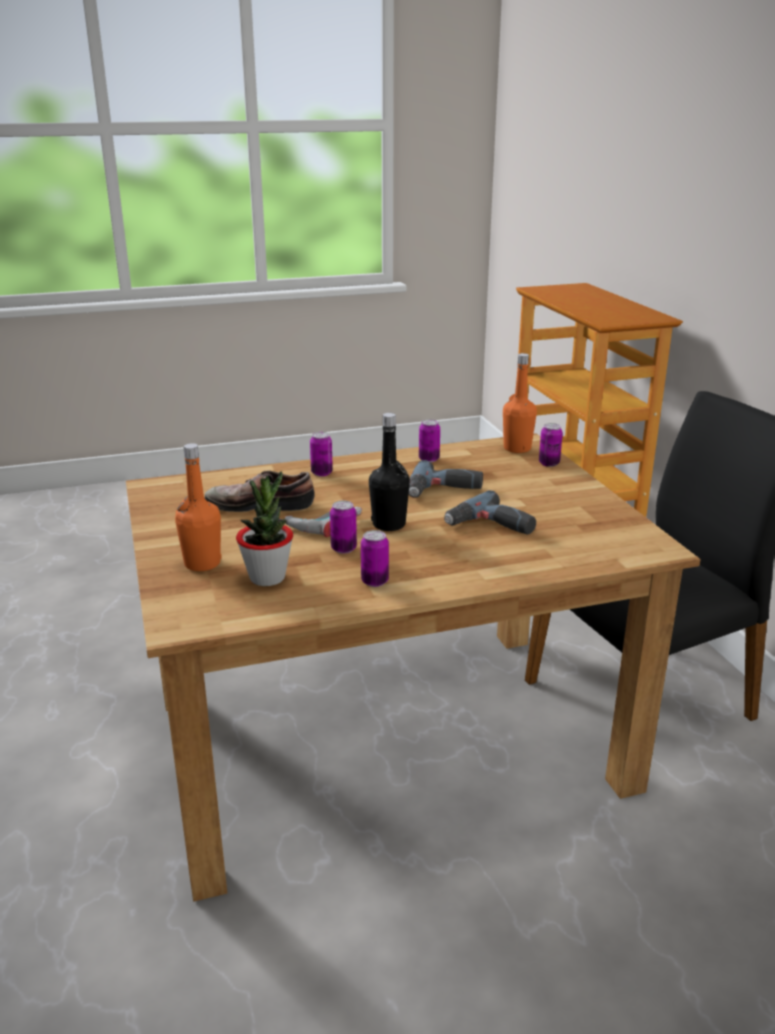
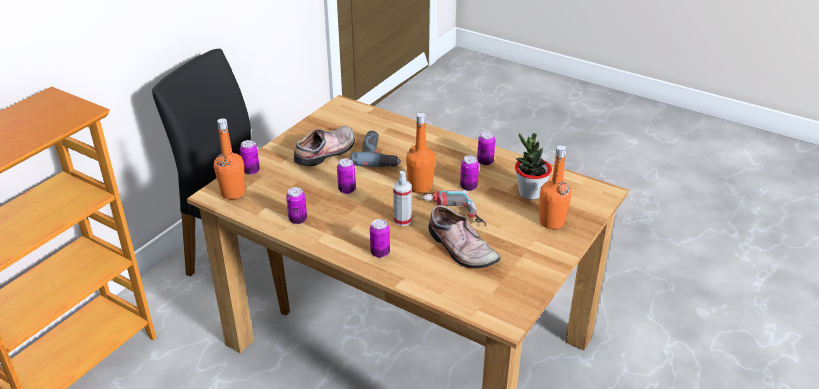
camera: 130 degrees left, 10 degrees up
(349, 496) = (402, 220): none -> spray bottle
(389, 524) = (420, 187): black bottle -> orange bottle
(444, 491) = (347, 190): power drill -> can
(537, 504) = (327, 152): none -> shoe

